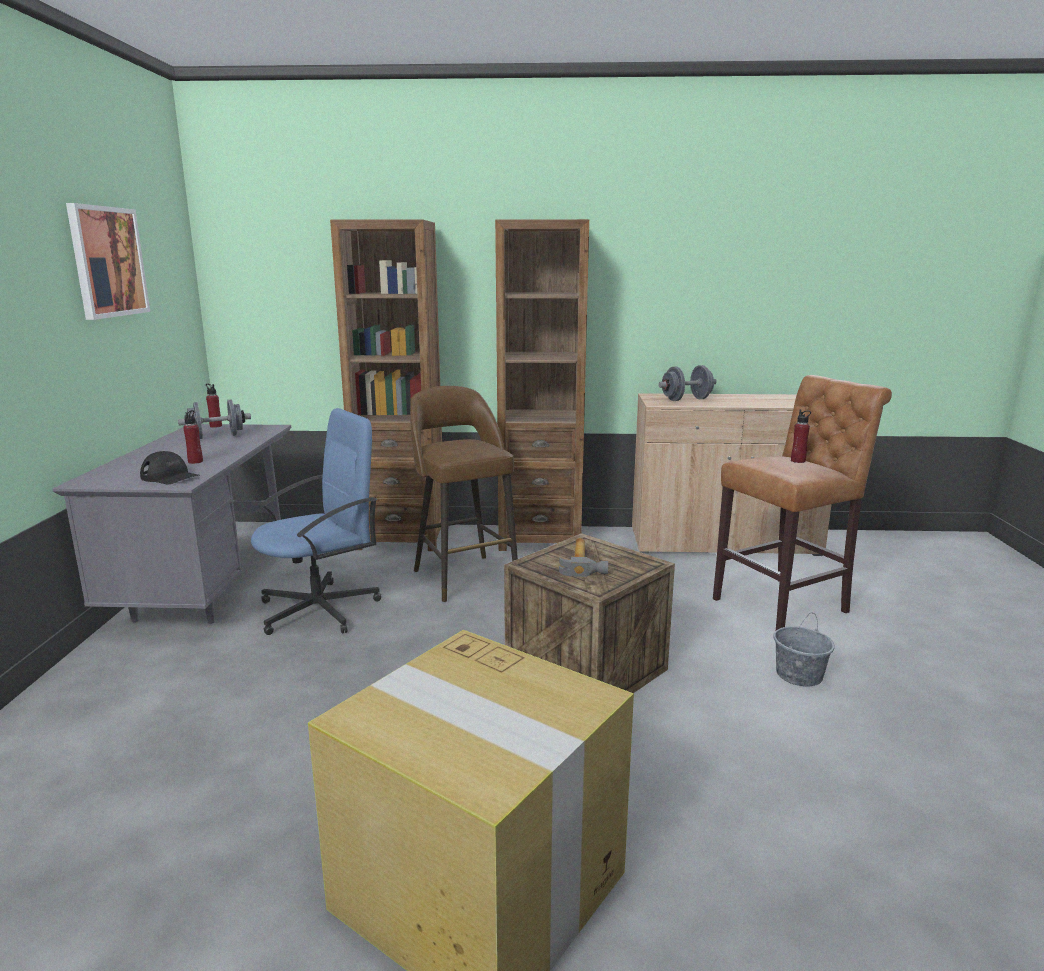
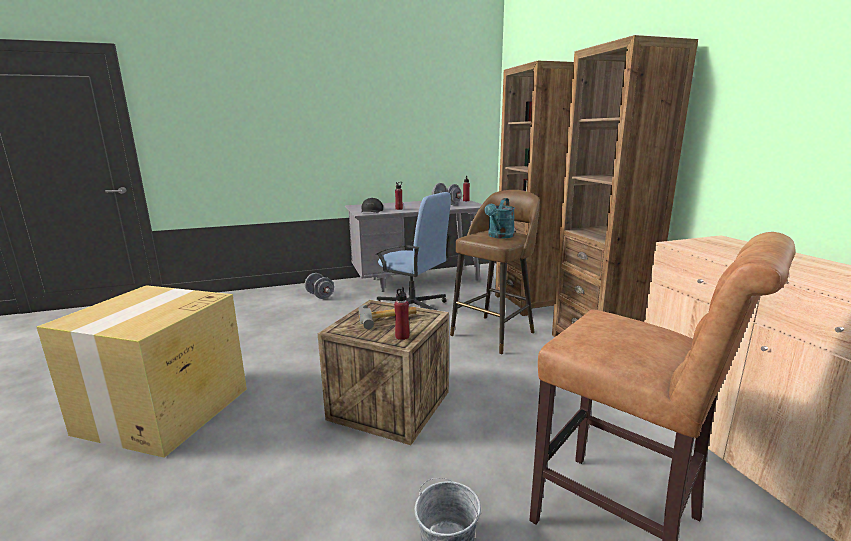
camera: 70 degrees right, 0 degrees up
(108, 262) = (412, 105): picture -> none
(475, 446) = (499, 236): none -> turquoise watering can
(686, 399) = (736, 250): grey dumbbell -> grey dumbbell (320, 295)
(798, 461) = (642, 338): red bottle -> red bottle (402, 336)

